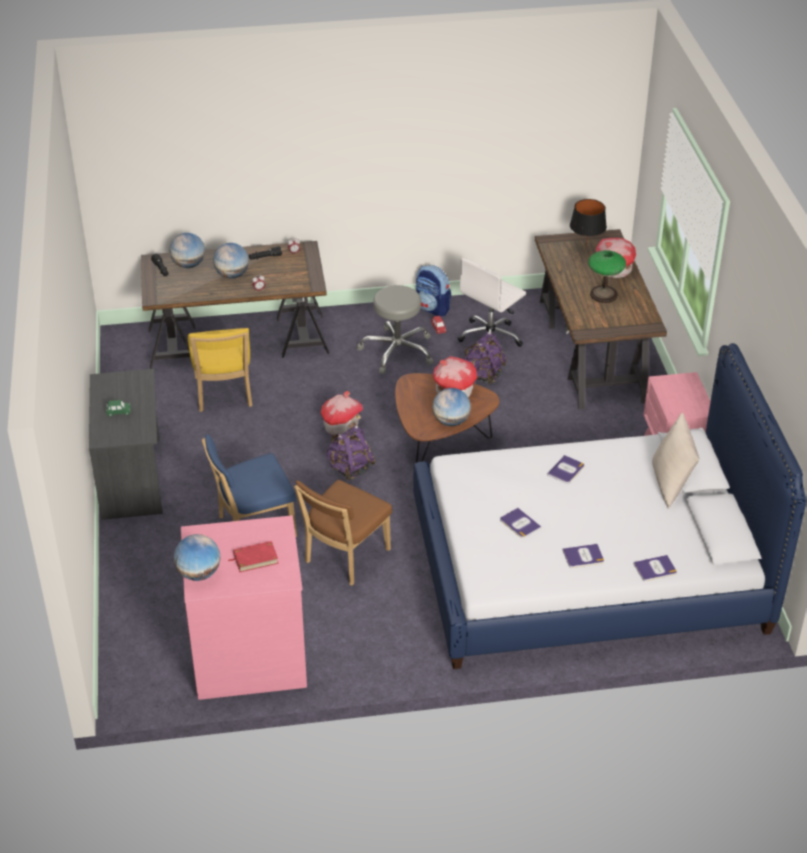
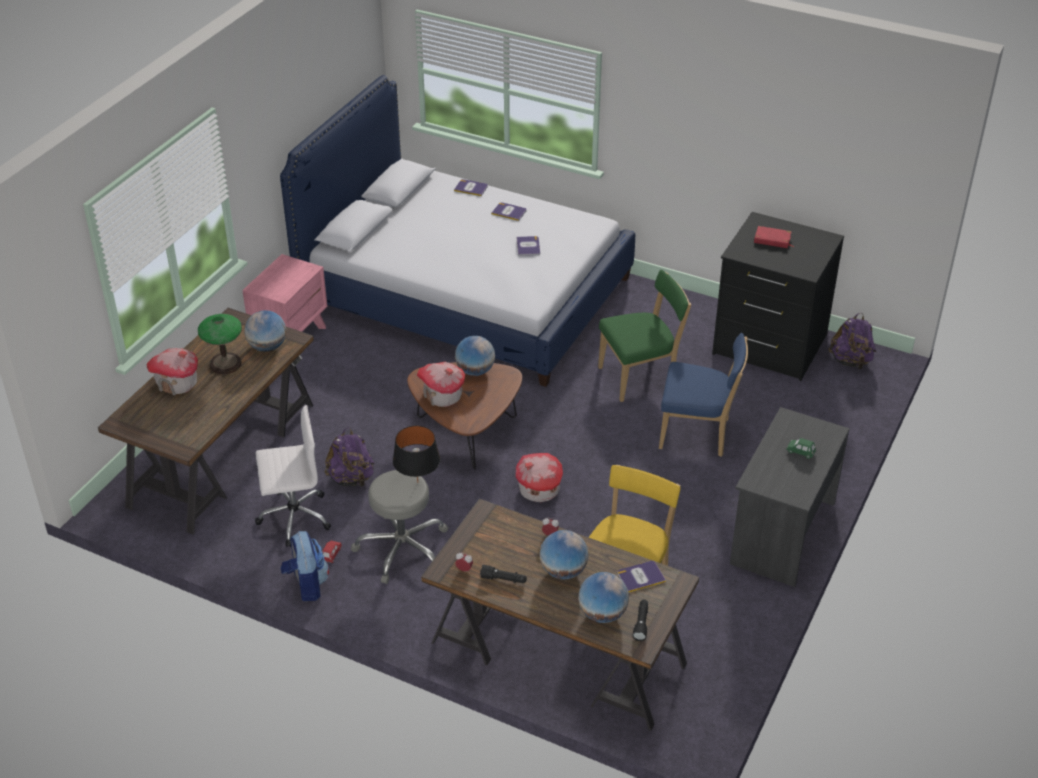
camera: 145 degrees left, 0 degrees up
(198, 573) = (822, 247): globe -> globe (267, 347)
(249, 654) = (769, 345): pink dresser -> black dresser
(344, 558) = (640, 377): brown chair -> green chair
(350, 469) = (569, 446): purple backpack -> purple backpack (851, 361)
(566, 470) = (449, 264): book -> book (641, 577)
(586, 246) = (160, 423): black table lamp -> black table lamp (417, 483)
(671, 484) = (387, 226): beige pillow -> none

